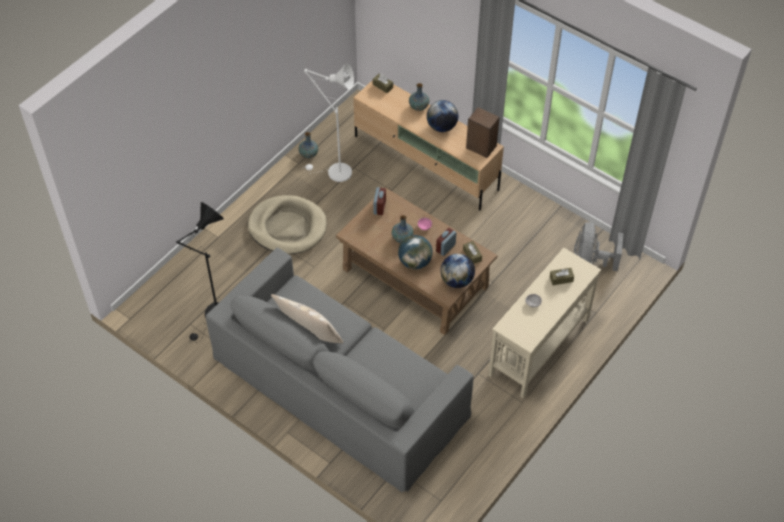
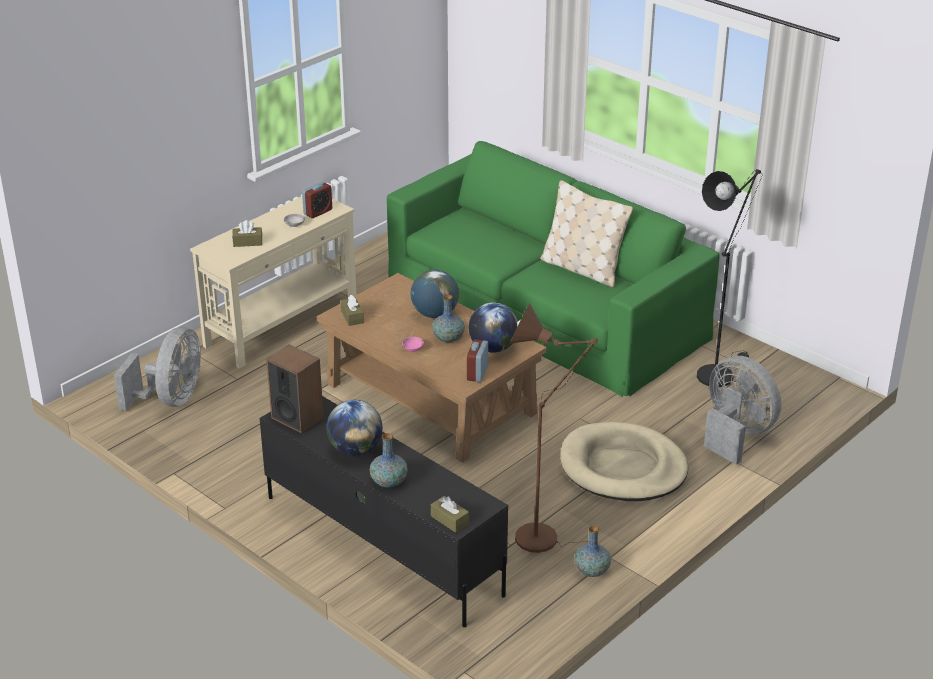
camera: 175 degrees left, 20 degrees down
(212, 260) = (736, 434): none -> grey fan
(335, 172) = (545, 539): white floor lamp -> brown floor lamp
(339, 385) = (545, 306): grey sofa -> green sofa
(426, 163) = (381, 544): beige tv stand -> black tv stand
(445, 248) = (387, 326): alarm clock -> alarm clock (318, 212)
(457, 280) = (381, 294): globe -> globe (493, 348)

